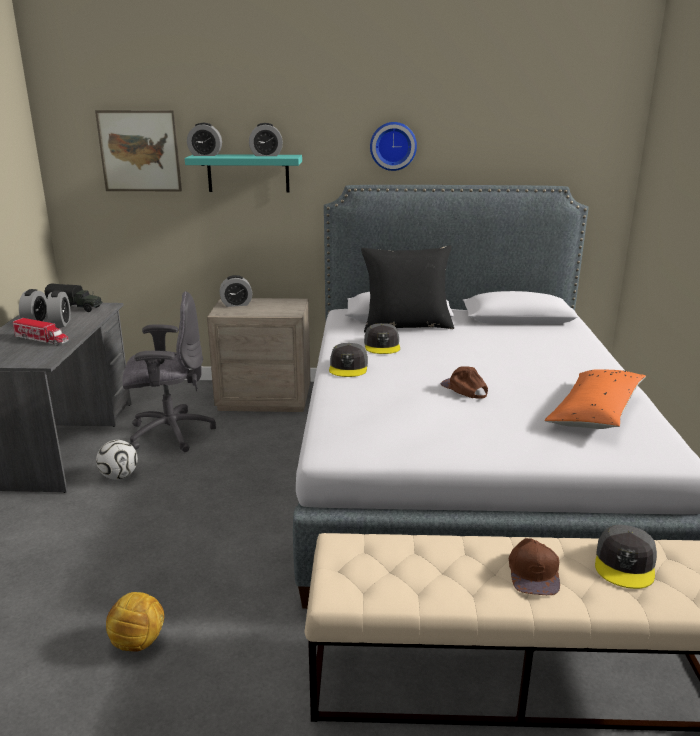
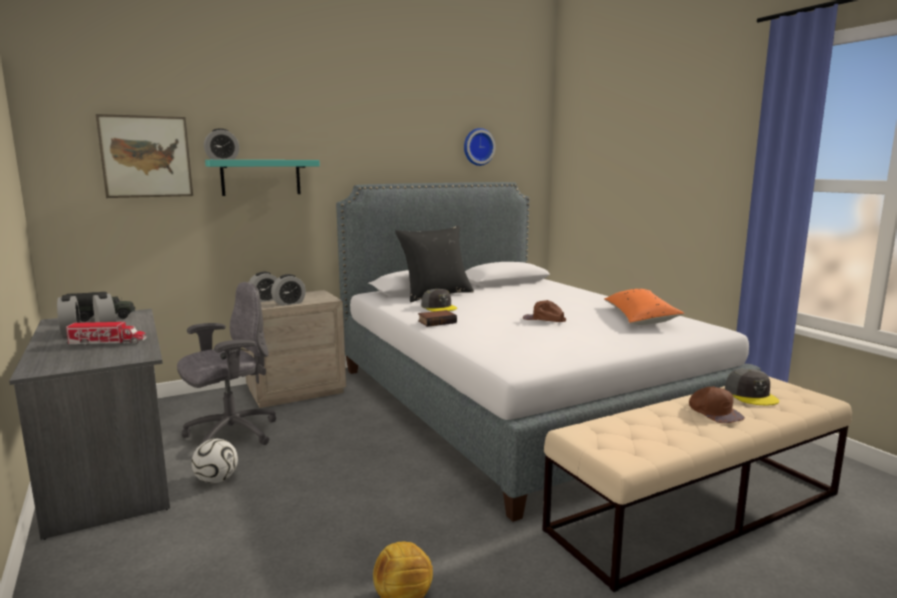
camera: 30 degrees left, 10 degrees down
(266, 155) = (282, 159): alarm clock -> alarm clock (289, 303)
(348, 367) = (437, 321): grey cap -> book
(393, 146) = (386, 153): wall clock -> wall clock (478, 147)

